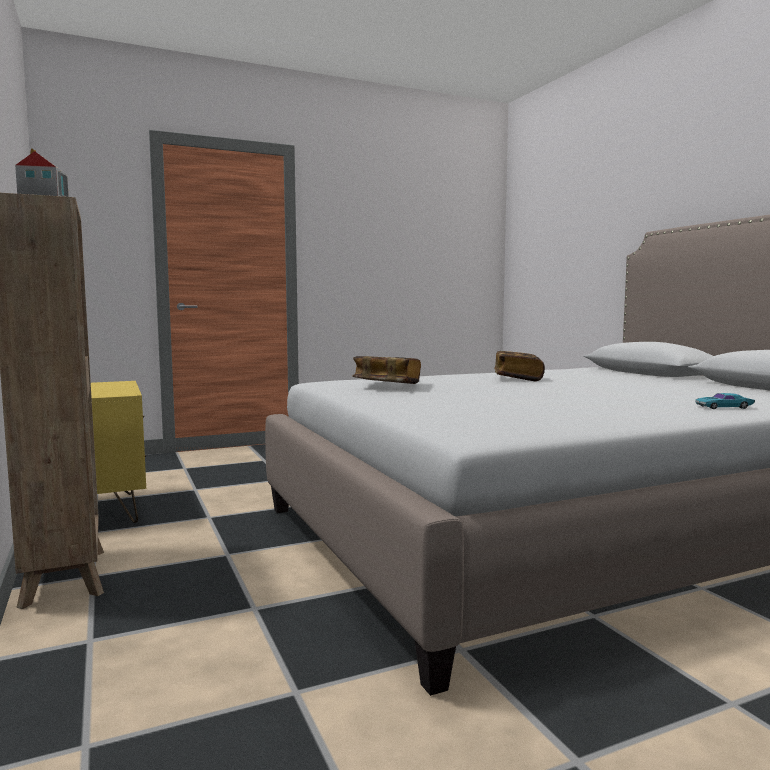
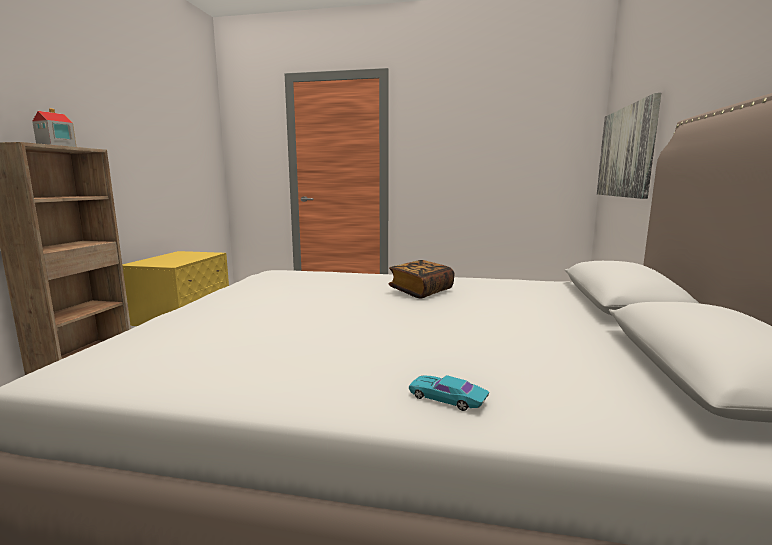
camera: 35 degrees right, 5 degrees up
(387, 384) = (276, 284): book -> none
(551, 258) = (626, 152): none -> picture

